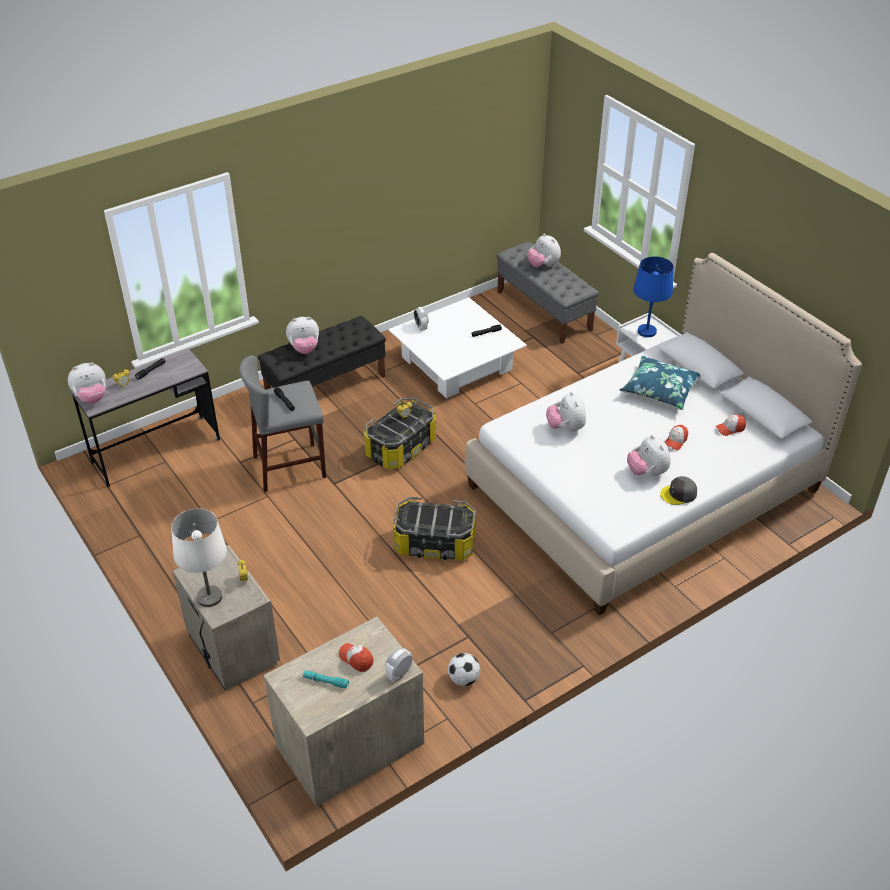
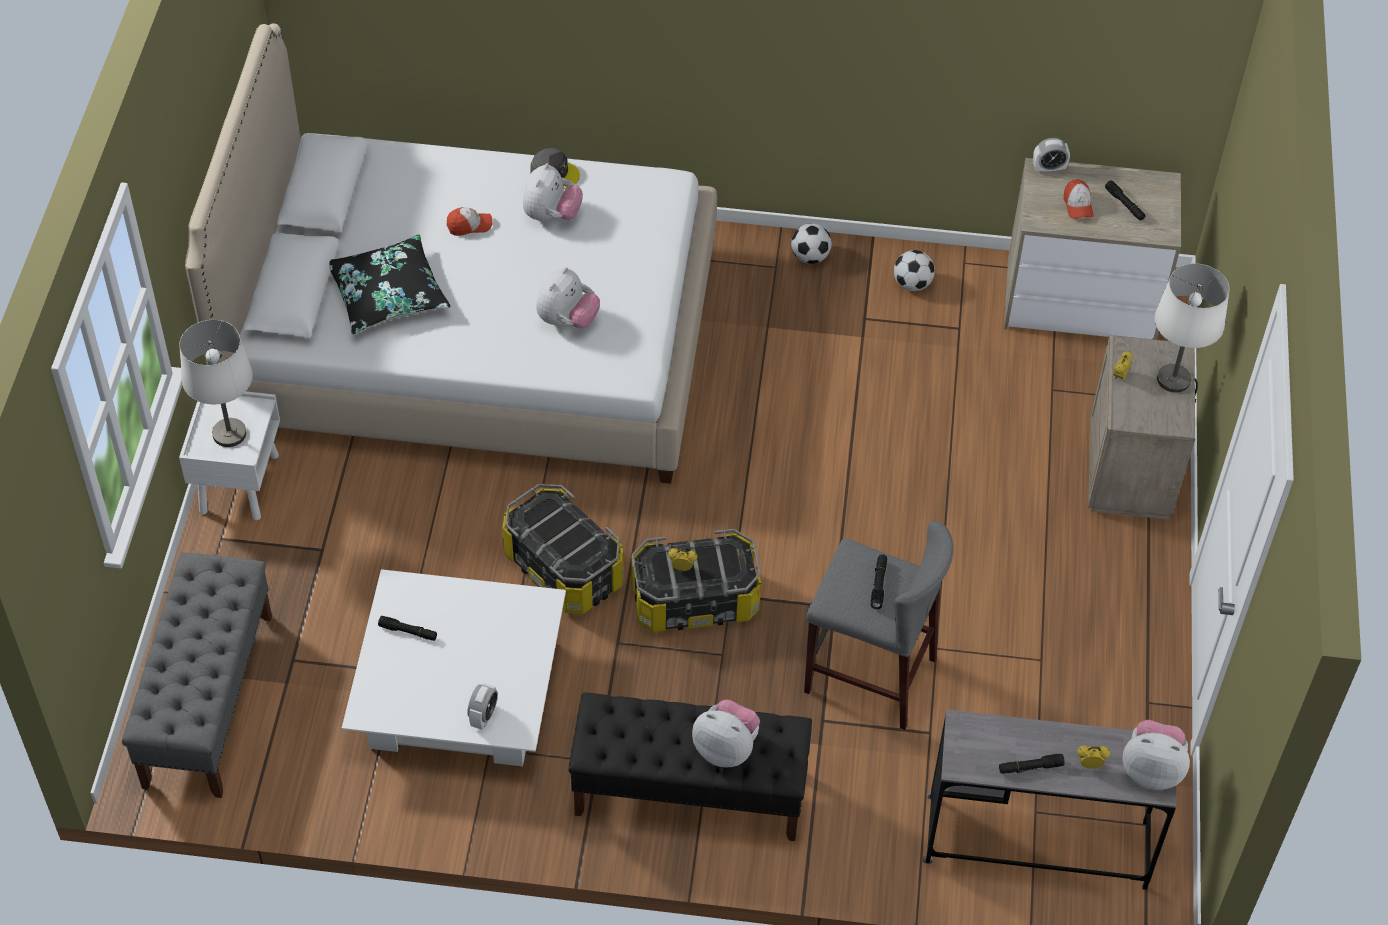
camera: 140 degrees left, 10 degrees up
(326, 681) = (1124, 204): turquoise flashlight -> black flashlight
(434, 544) = (793, 438): storage box -> storage box (564, 568)
(540, 653) = (810, 257): none -> football
(543, 265) = (184, 661): plush toy -> none
(646, 331) = (229, 434): blue table lamp -> white table lamp
(660, 390) = (387, 294): blue pillow -> black pillow
(730, 428) = (388, 199): cap -> none

